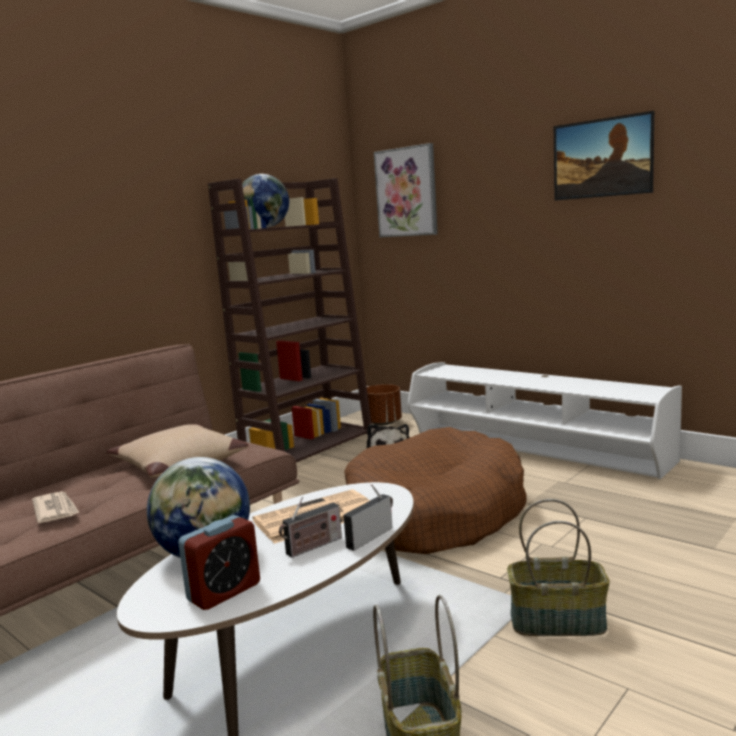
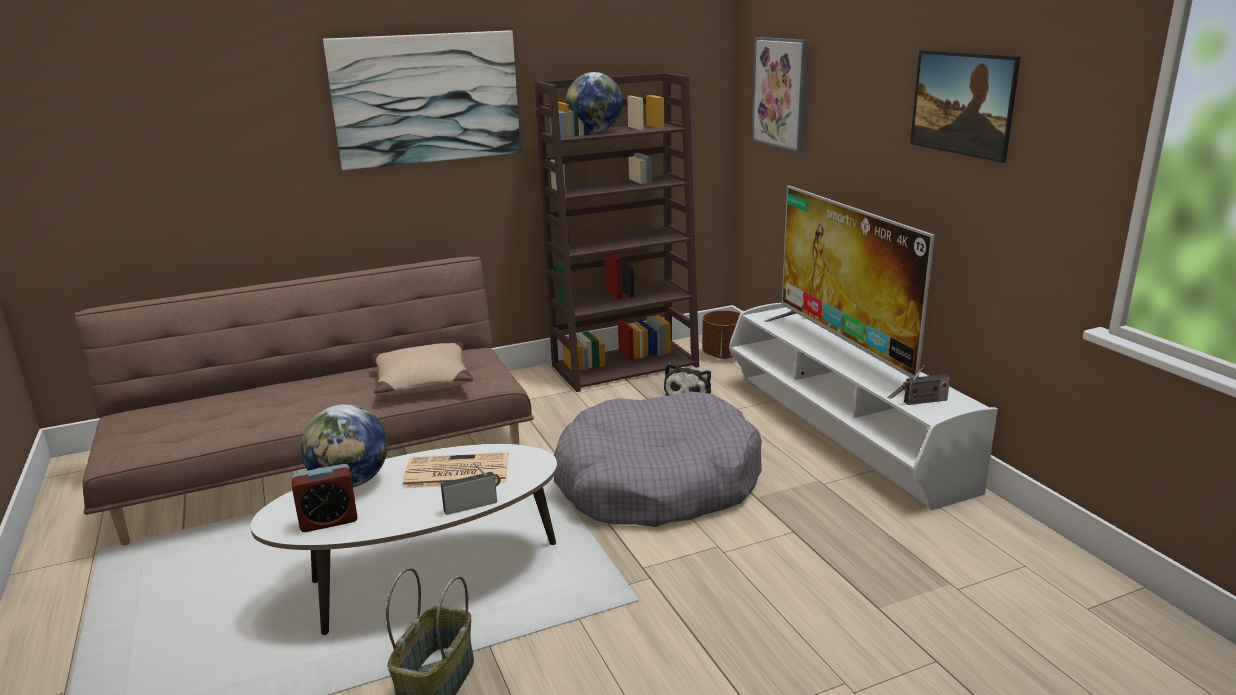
camera: 25 degrees right, 10 degrees up
(55, 510) = (299, 406): newspaper -> none
(111, 196) = (427, 98): none -> picture
(312, 547) = (423, 501): radio -> radio (923, 401)
(434, 514) = (656, 483): brown dog bed -> grey dog bed
(524, 379) = (844, 351): none -> television
(558, 621) = (643, 626): basket -> none

